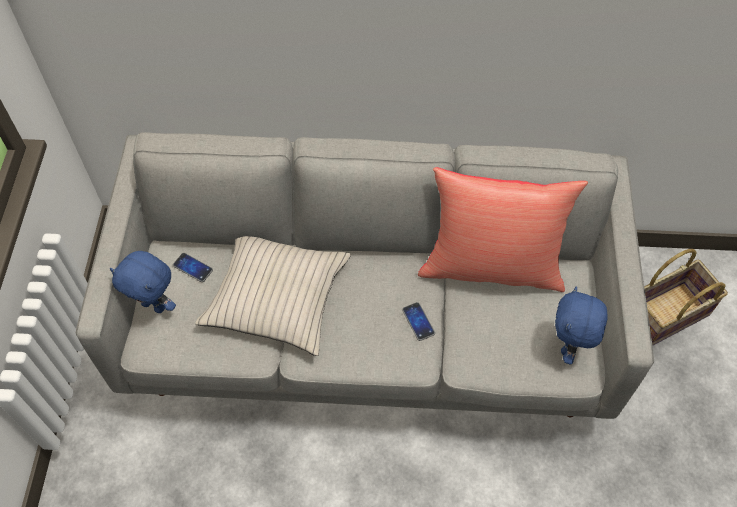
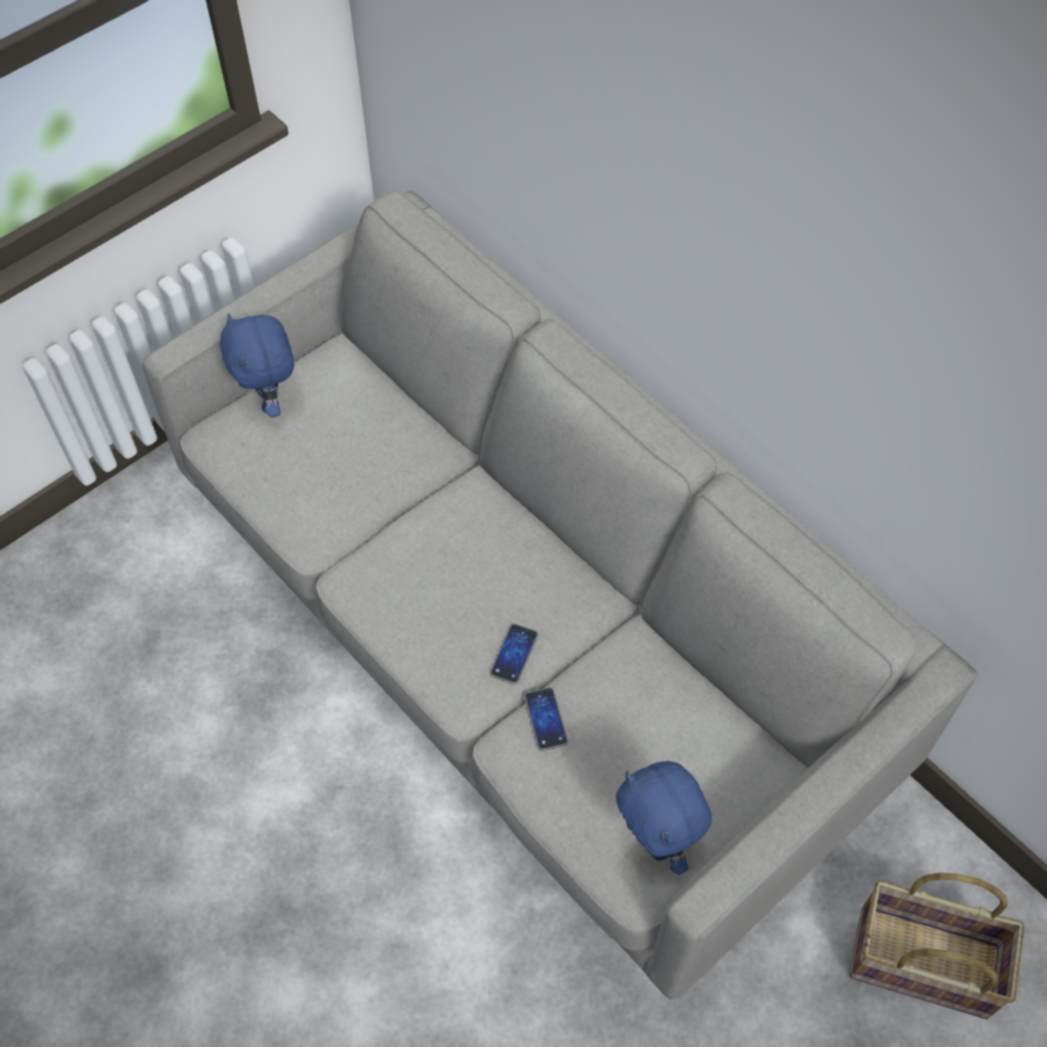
camera: 45 degrees right, 0 degrees up
(193, 268) = (348, 393): phone -> phone (545, 719)
(277, 297) = (395, 496): beige pillow -> none
(491, 266) = (673, 667): red pillow -> none
(569, 346) = (656, 842): blue plush toy -> blue plush toy turned 90 degrees counterclockwise

